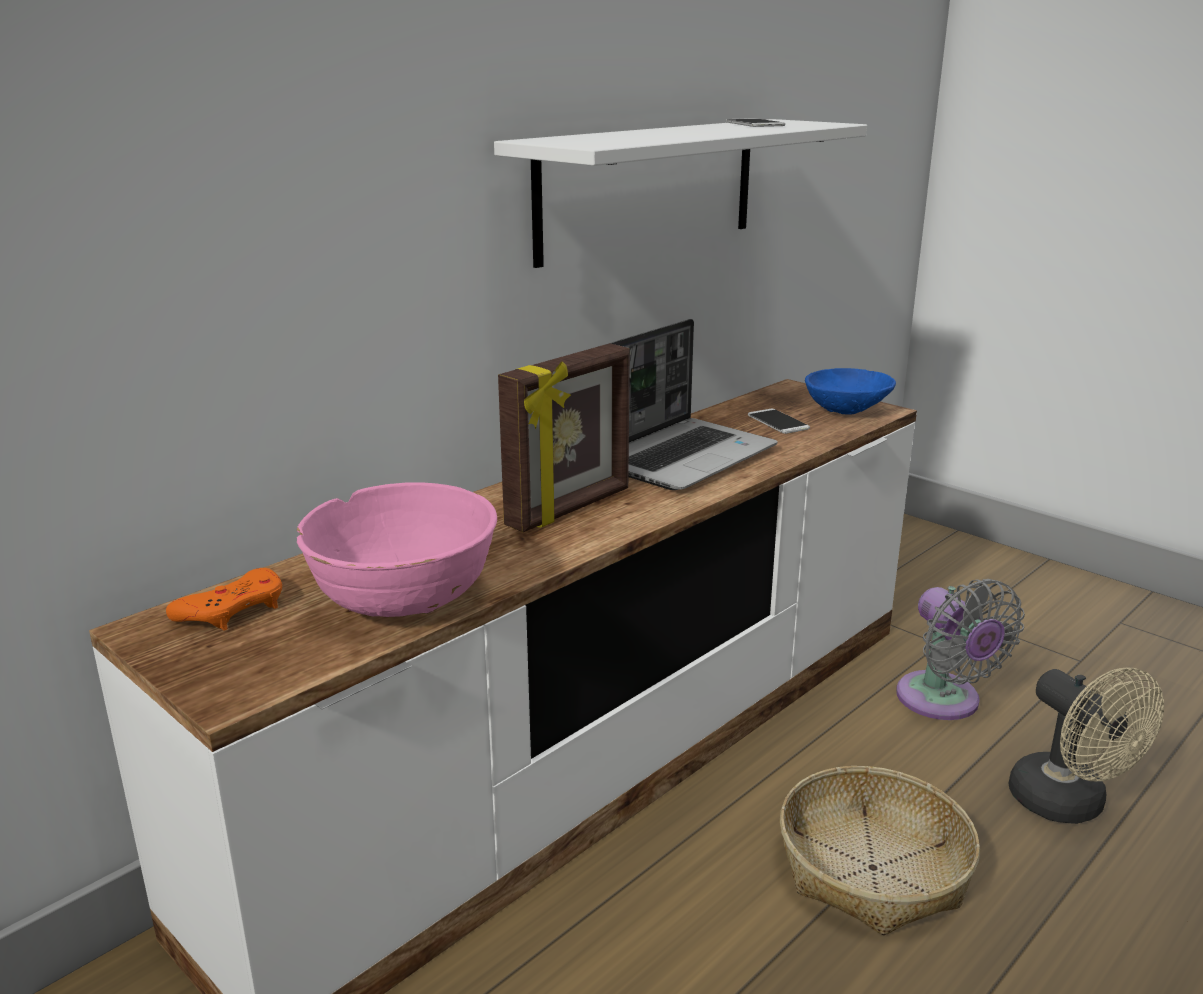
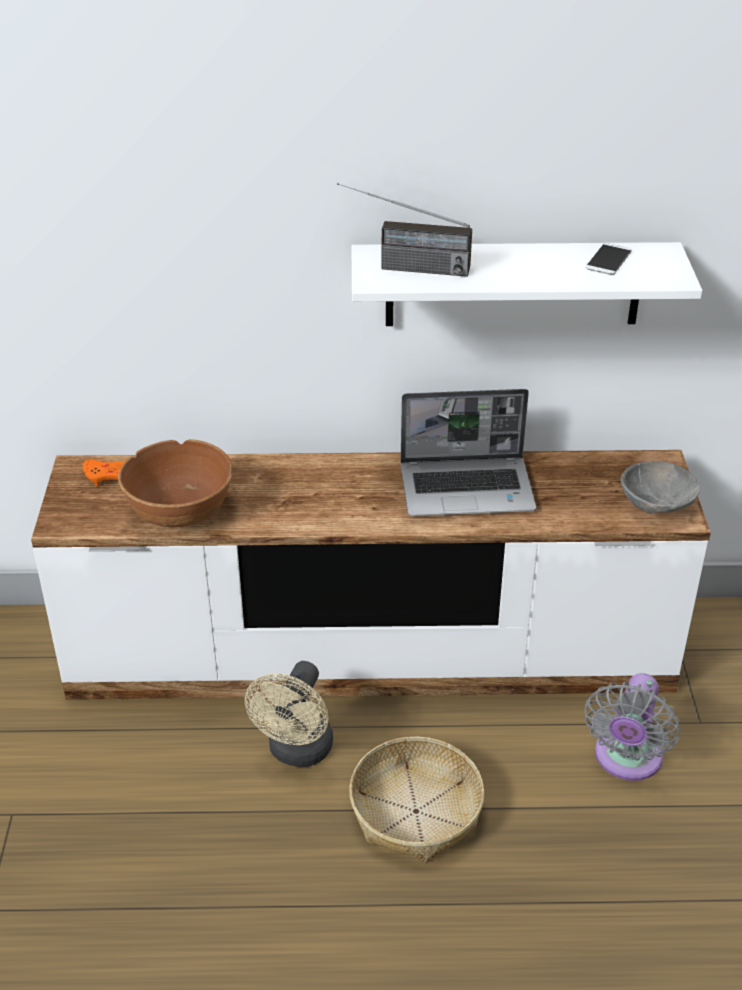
camera: 45 degrees right, 15 degrees up
(404, 599) = (180, 511): pink bowl -> brown bowl
(570, 509) = (338, 495): picture frame -> none
(593, 139) = (402, 267): none -> radio
(778, 422) = (584, 490): phone -> none
(848, 410) = (657, 505): blue bowl -> grey bowl
(1069, 805) = (587, 870): beige fan -> beige fan (297, 752)

